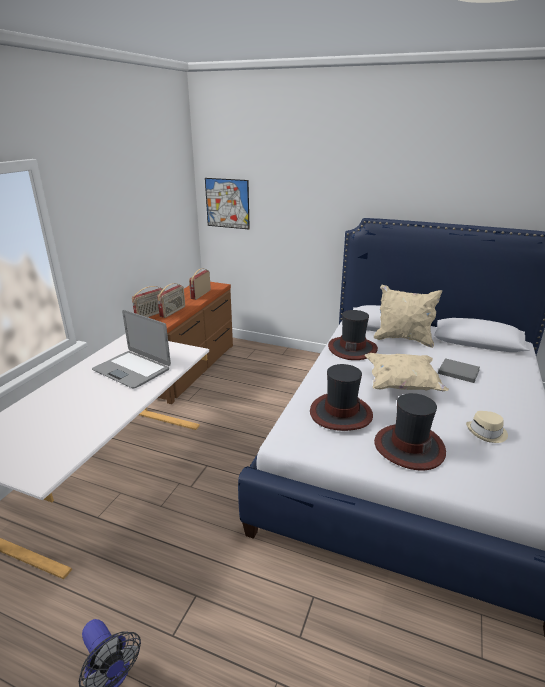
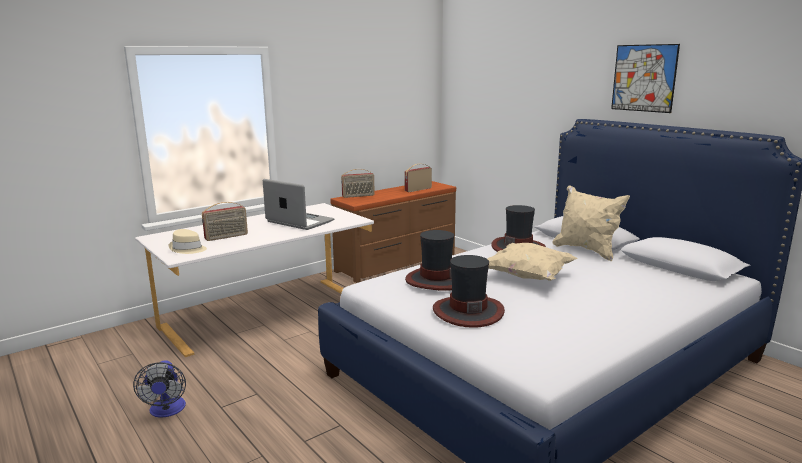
camera: 30 degrees right, 10 degrees down
(132, 369) = (299, 222): laptop -> laptop turned 150 degrees clockwise
(173, 312) = (378, 196): radio -> radio (226, 237)
(227, 203) = (465, 105): picture -> picture (644, 78)
(457, 371) = (609, 281): grey book -> none
(487, 433) = (565, 322): beige hat -> beige hat (187, 249)

